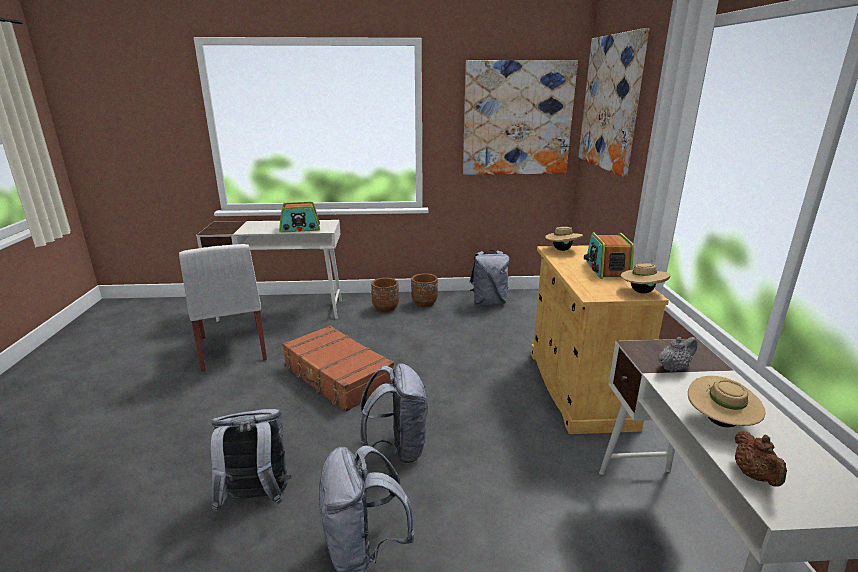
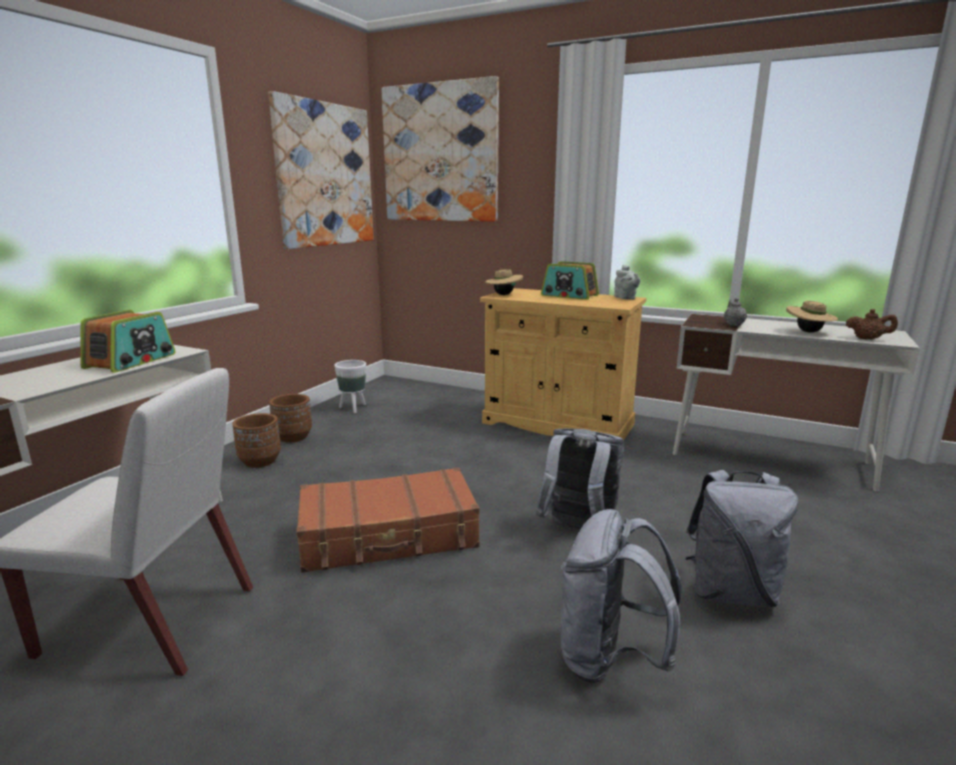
camera: 60 degrees left, 5 degrees down
(488, 302) = (353, 408): grey backpack -> white planter
(642, 292) = (625, 298): beige hat -> grey teapot

